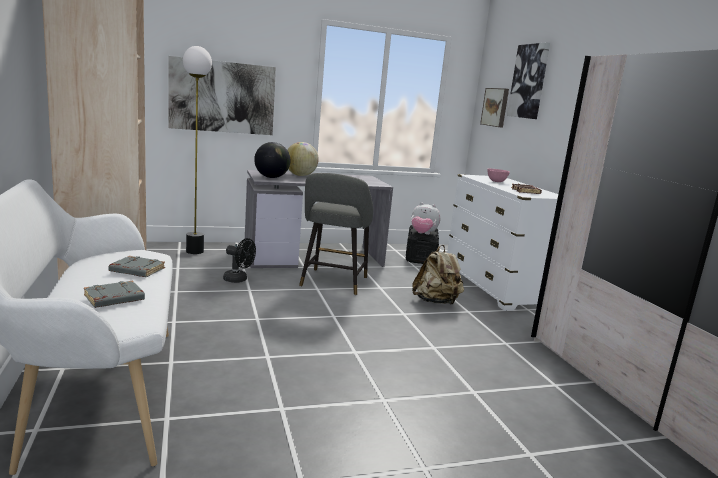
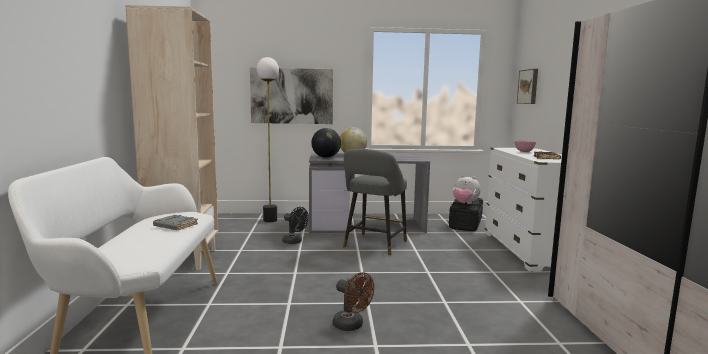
camera: 15 degrees right, 5 degrees down
(114, 299) = (141, 245): grey book -> none
(349, 379) = (352, 326): none -> brown fan
(436, 302) = (464, 263): beige backpack -> none
(529, 81) = (553, 59): picture -> none

